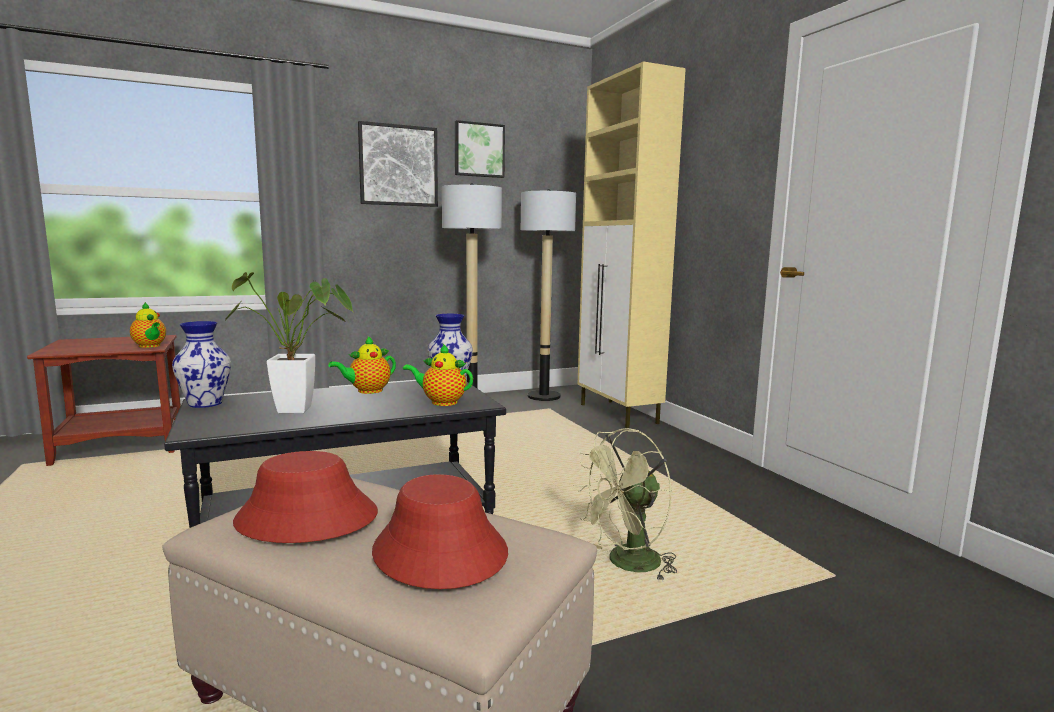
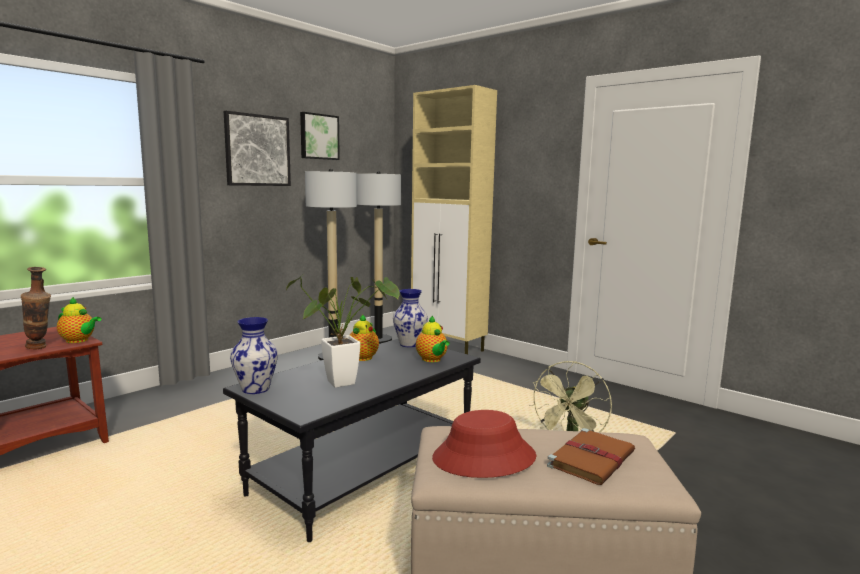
camera: 25 degrees left, 0 degrees up
(110, 348) = (40, 348): none -> vase
(439, 552) = (592, 458): red hat -> brown book
(441, 402) = (432, 360): teapot -> teapot turned 105 degrees counterclockwise

